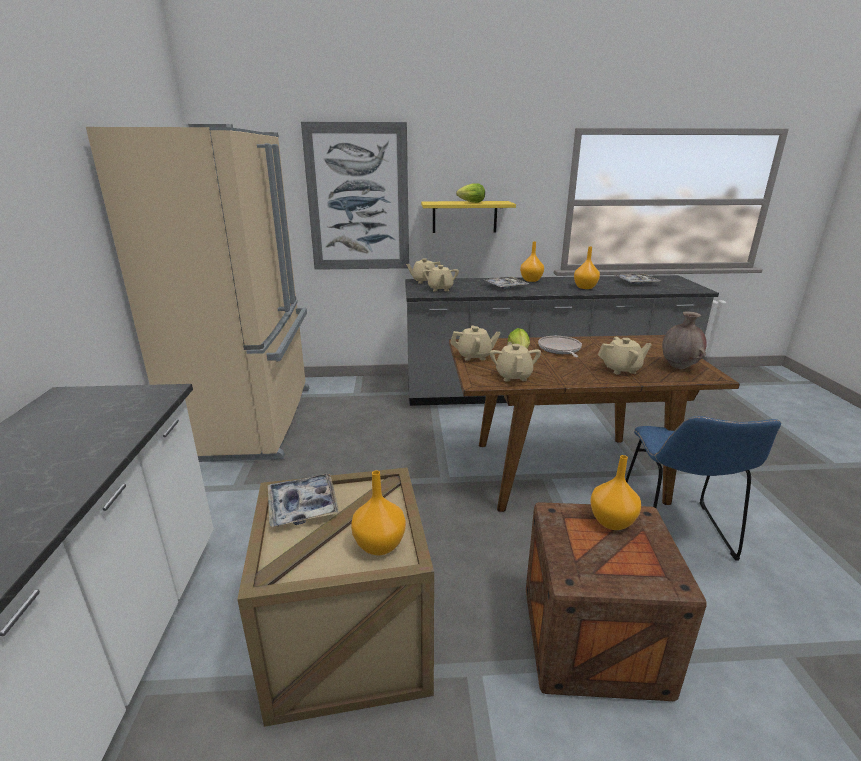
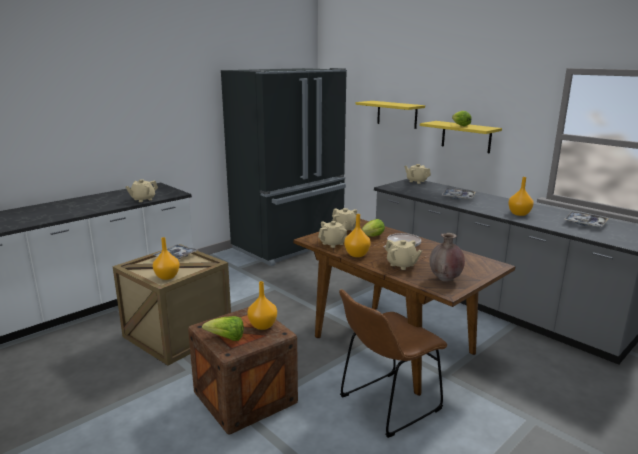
camera: 50 degrees right, 5 degrees down
(252, 421) = (290, 245): beige fridge -> black fridge
(358, 199) = (397, 114): picture -> yellow shelf
(440, 289) = (409, 188): beige teapot -> beige teapot (143, 199)
(531, 280) = (495, 199): orange vase -> orange vase (356, 255)
(632, 569) = (226, 338): none -> lettuce
(676, 532) = (386, 405): blue chair -> brown chair

